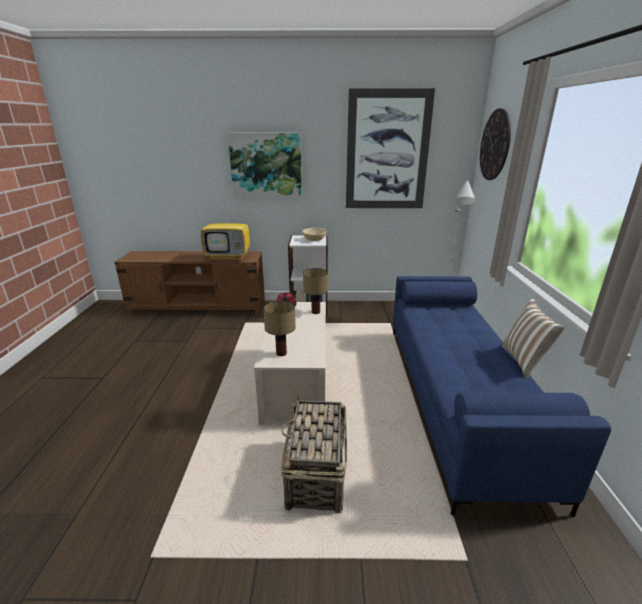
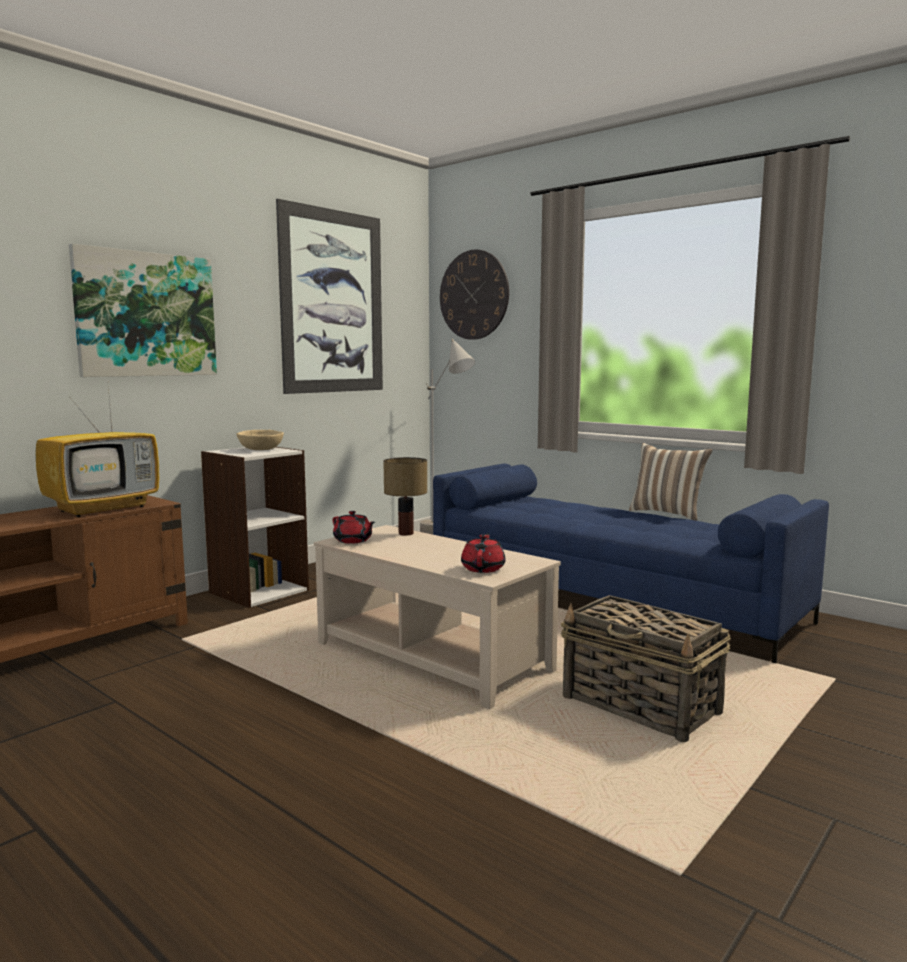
camera: 50 degrees left, 15 degrees down
(281, 353) = (483, 568): table lamp -> red teapot

